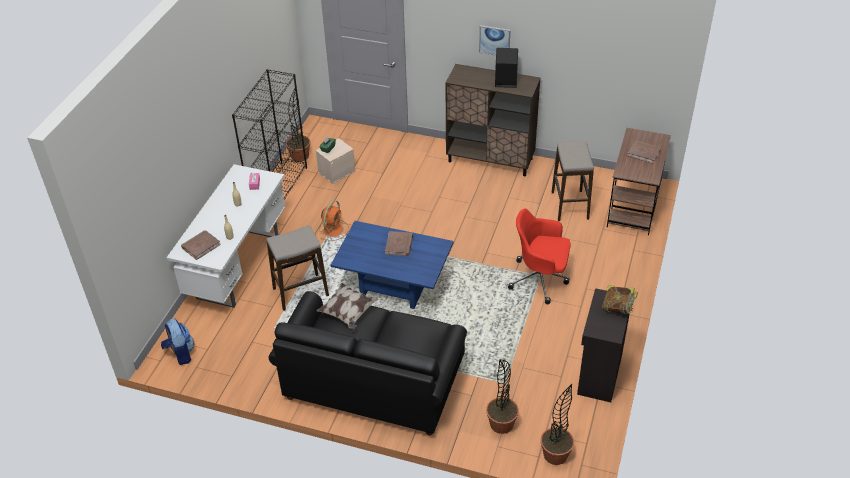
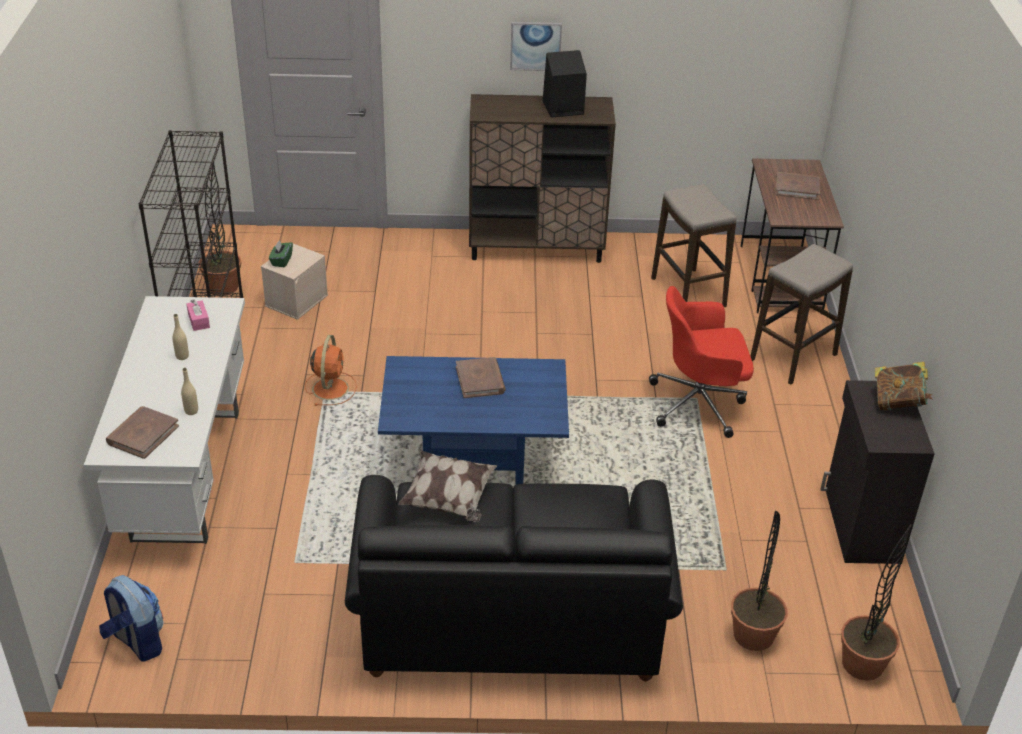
camera: 20 degrees left, 5 degrees down
(301, 292) = (317, 495): stool -> stool (793, 357)

